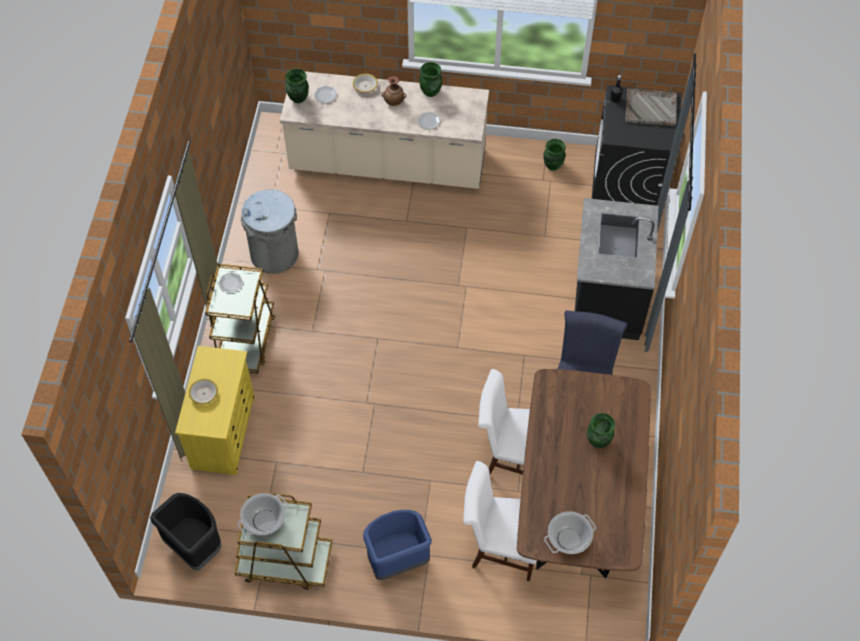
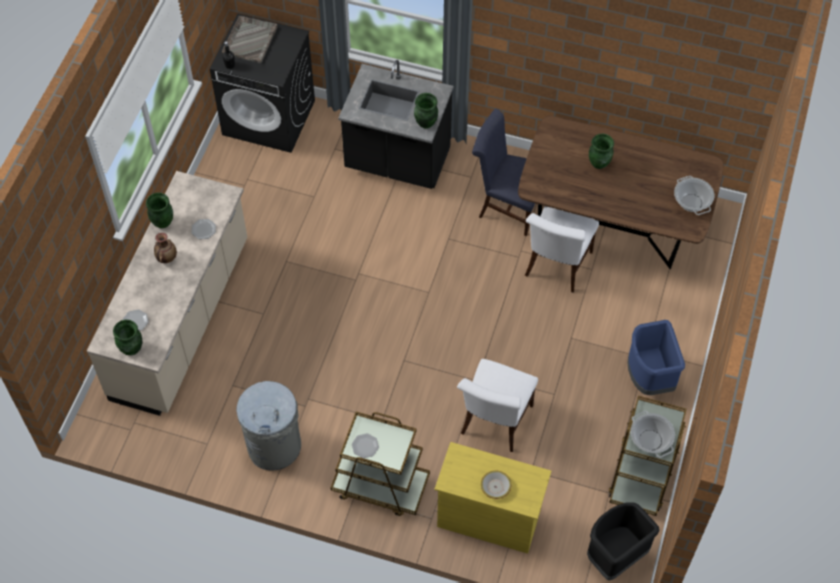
camera: 80 degrees left, 0 degrees up
(365, 86) = (135, 281): bowl -> none
(500, 546) = (645, 292): white chair -> white chair (494, 423)
(552, 165) = (228, 174): green vase -> green vase (425, 123)

